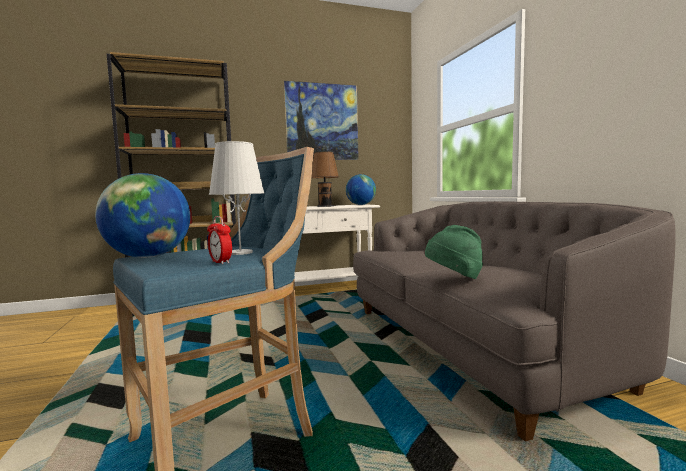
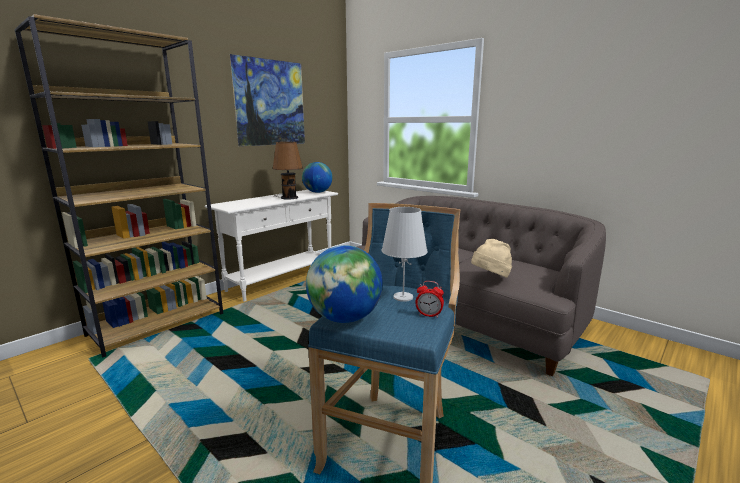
camera: 30 degrees left, 10 degrees up
(454, 278) = (490, 277): green hat -> beige hat

